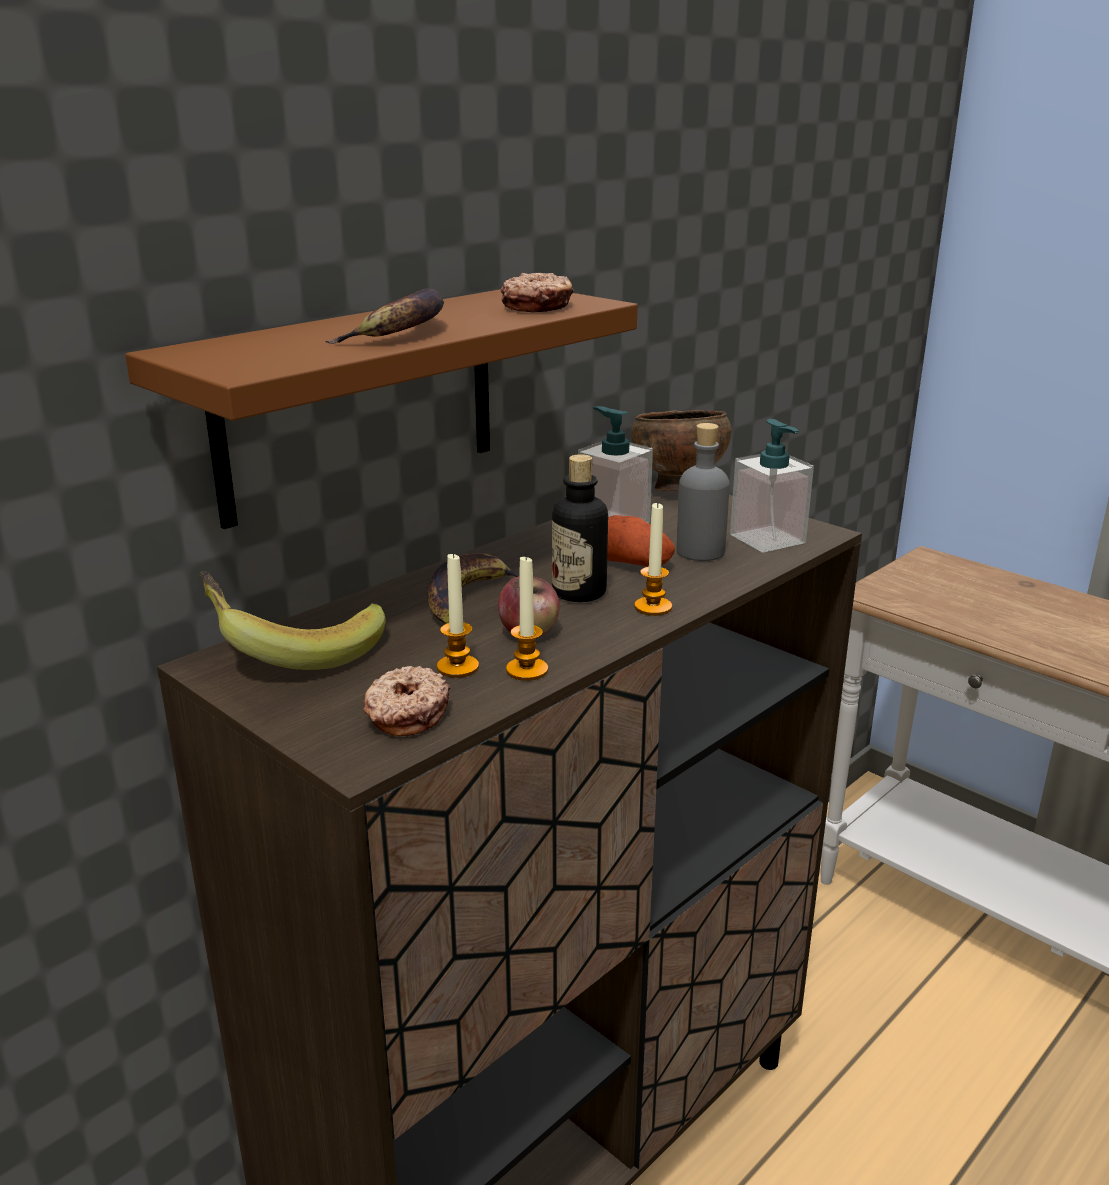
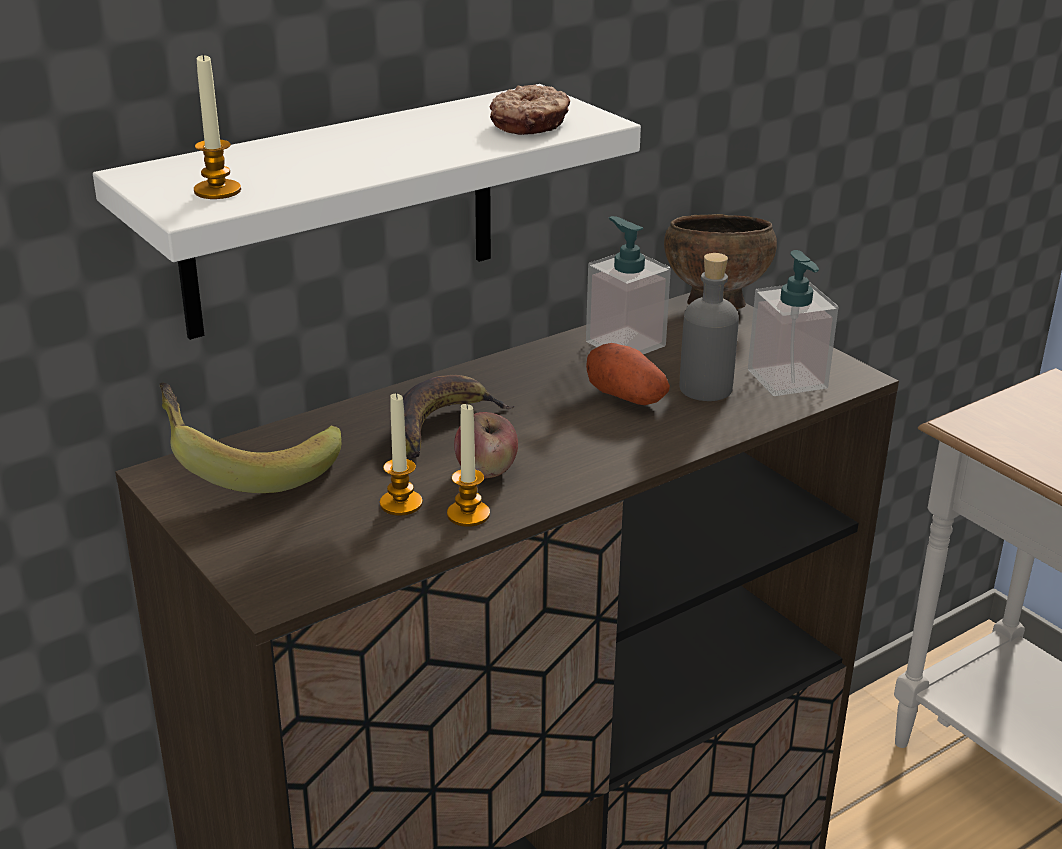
camera: 10 degrees right, 5 degrees up
(360, 402) = (341, 211): brown shelf -> white shelf
(400, 331) = (367, 157): banana -> none
(405, 713) = (334, 550): donut -> none
(579, 592) = (555, 428): bottle -> none
(653, 607) = (626, 453): candle -> candle (217, 191)

